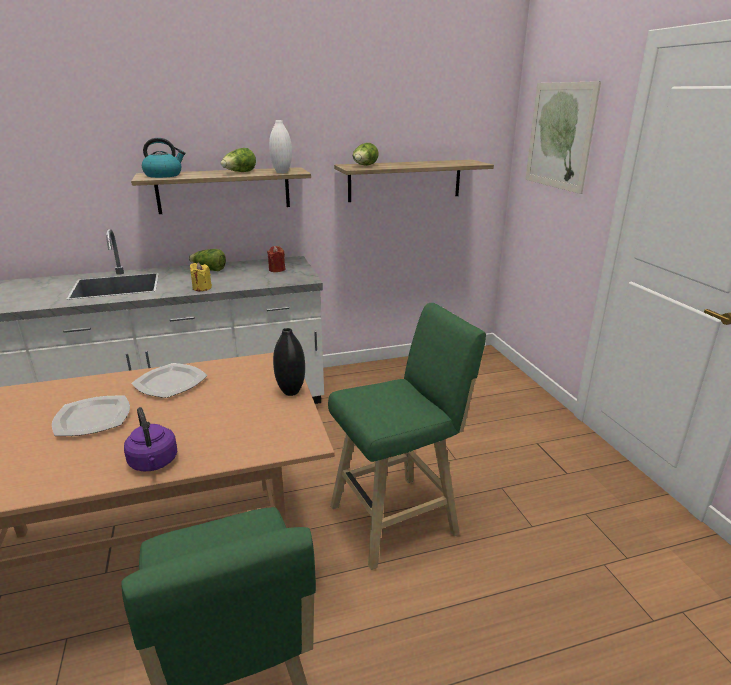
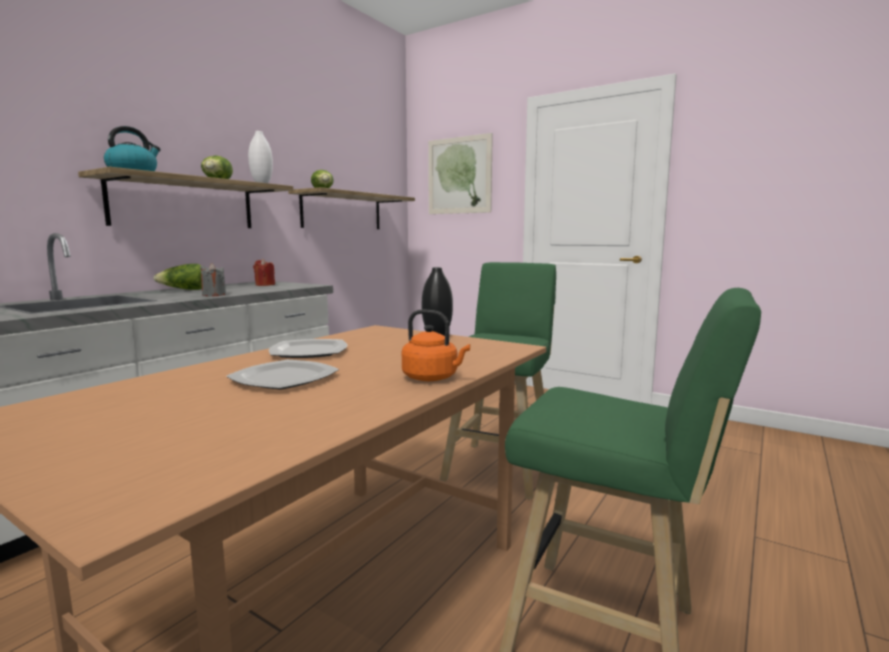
camera: 40 degrees left, 15 degrees down
(154, 463) = (433, 378): purple kettle -> orange kettle
(202, 288) = (214, 295): yellow candle -> grey candle

